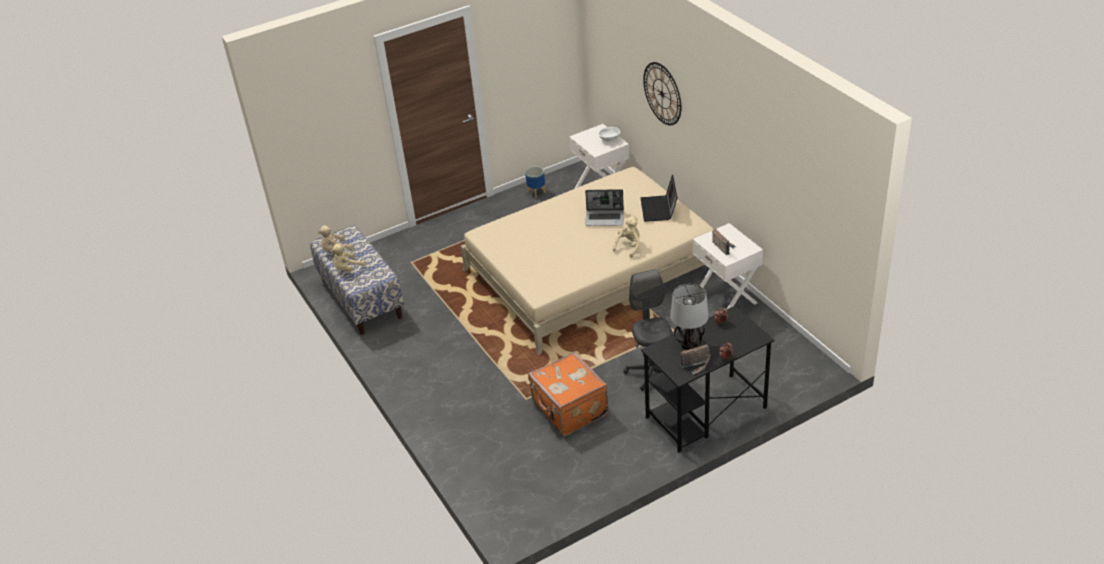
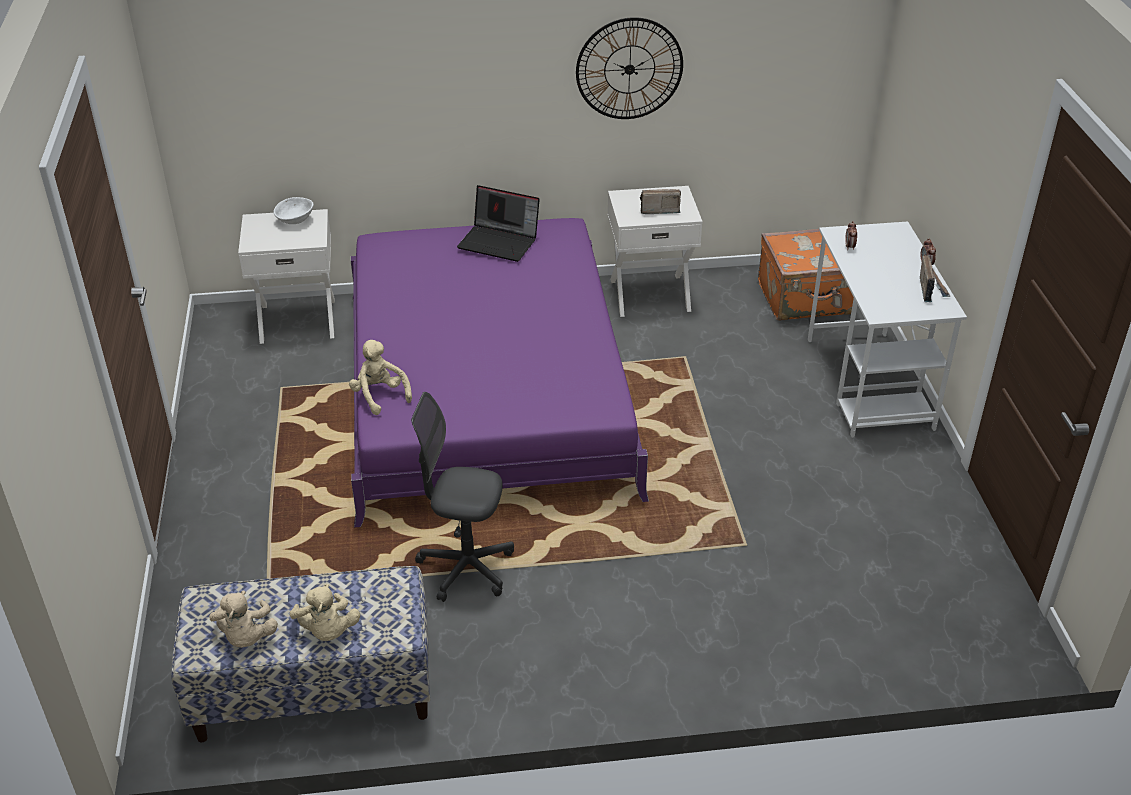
camera: 70 degrees left, 0 degrees up
(536, 192) = (225, 384): planter -> none
(569, 410) = (795, 506): orange suitcase -> orange suitcase (806, 299)
(590, 271) = (487, 390): beige bed -> purple bed
(605, 218) = (473, 293): laptop -> none
(629, 246) = (560, 294): beige plush toy -> beige plush toy (379, 395)
(652, 372) = (760, 403): grey office chair -> grey office chair (466, 568)
(662, 93) = (410, 70): wall clock -> wall clock (629, 69)
(689, 344) = (882, 283): table lamp -> none
(705, 413) = (869, 384): black desk -> white desk

